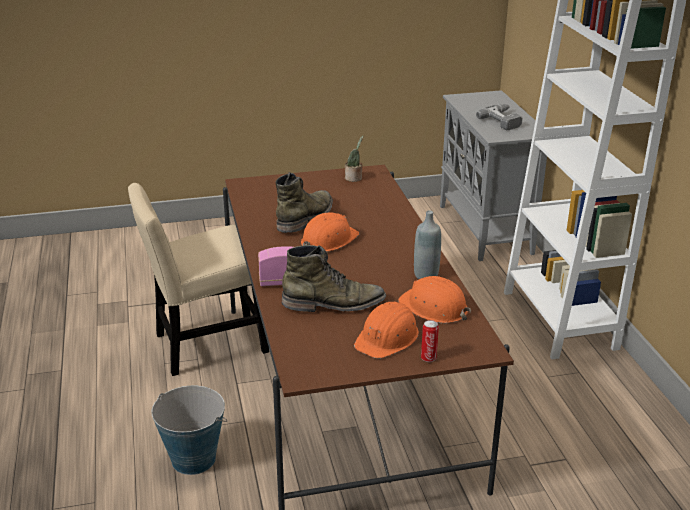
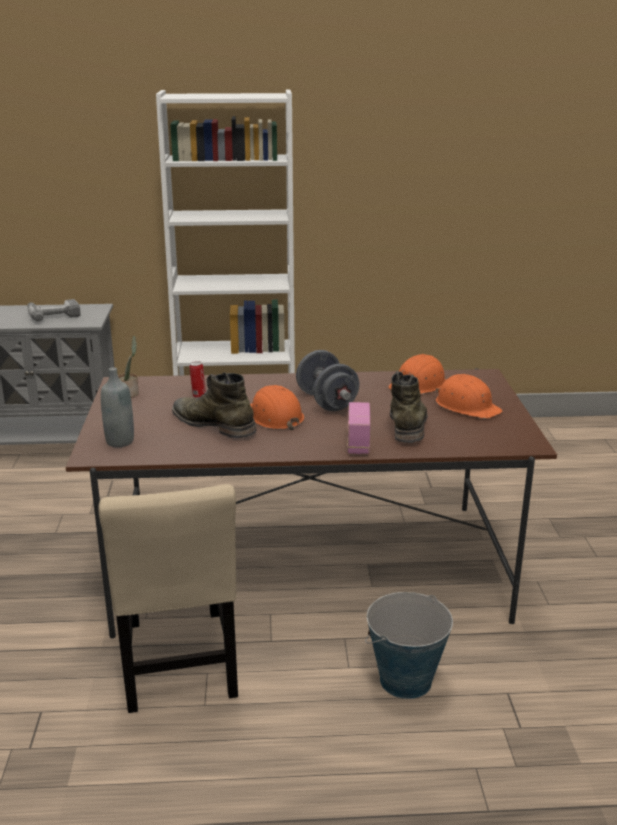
camera: 80 degrees left, 5 degrees down
(369, 261) = (327, 402): none -> grey dumbbell
(426, 275) = (361, 382): grey bottle -> grey bottle (120, 441)
(428, 357) = (497, 394): can -> can (198, 395)

